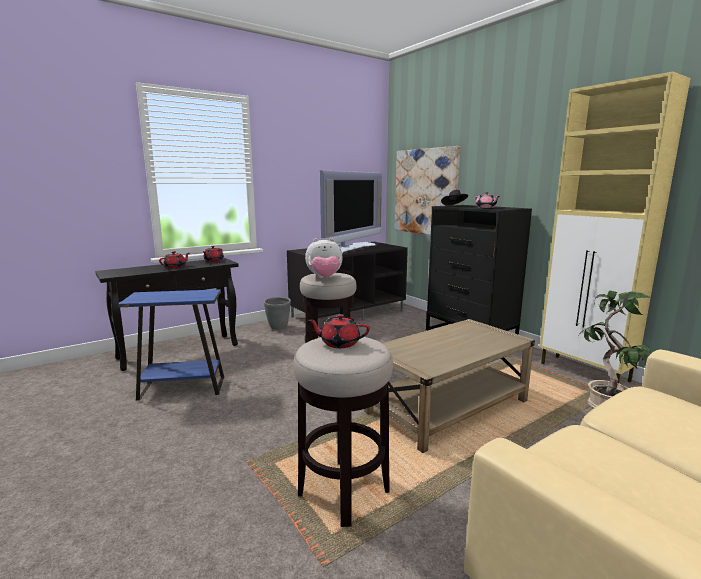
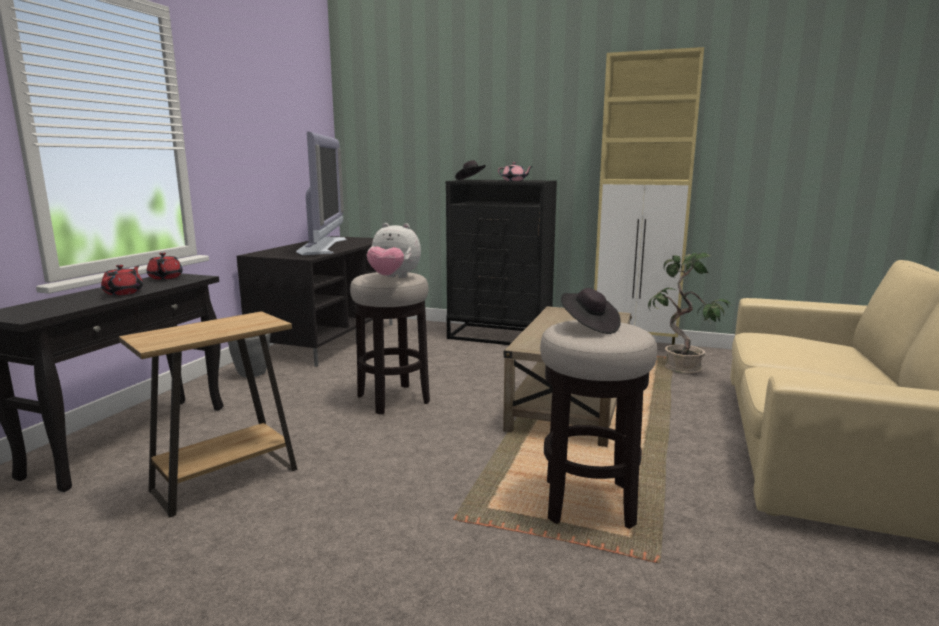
camera: 35 degrees left, 0 degrees up
(182, 388) = (225, 480): blue side table -> brown side table
(324, 278) = (393, 278): plush toy -> plush toy turned 60 degrees clockwise
(339, 343) = (589, 327): red teapot -> black hat
(425, 192) = (405, 165): picture -> none

